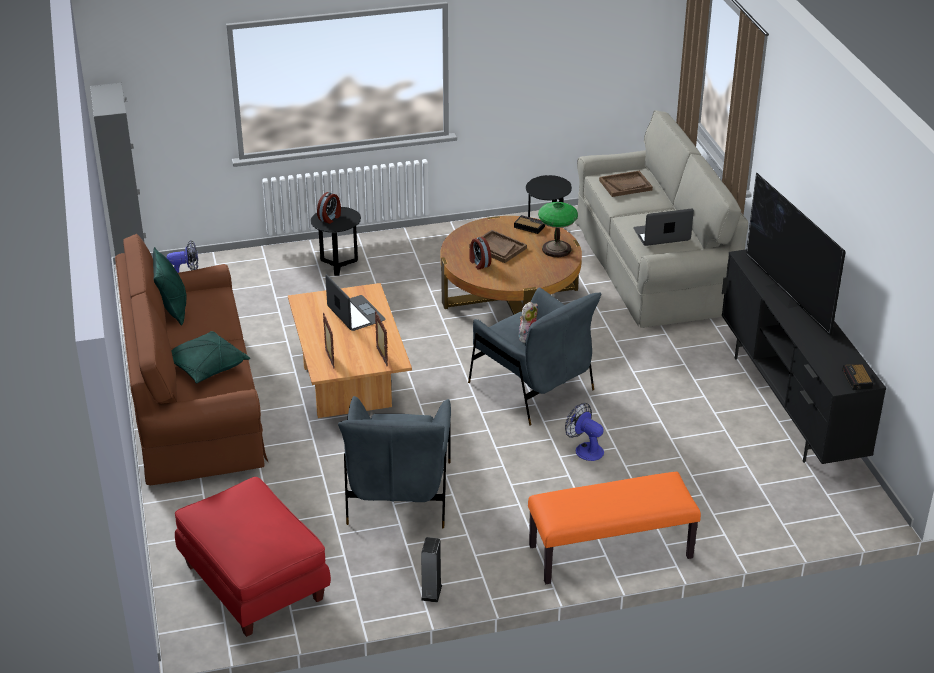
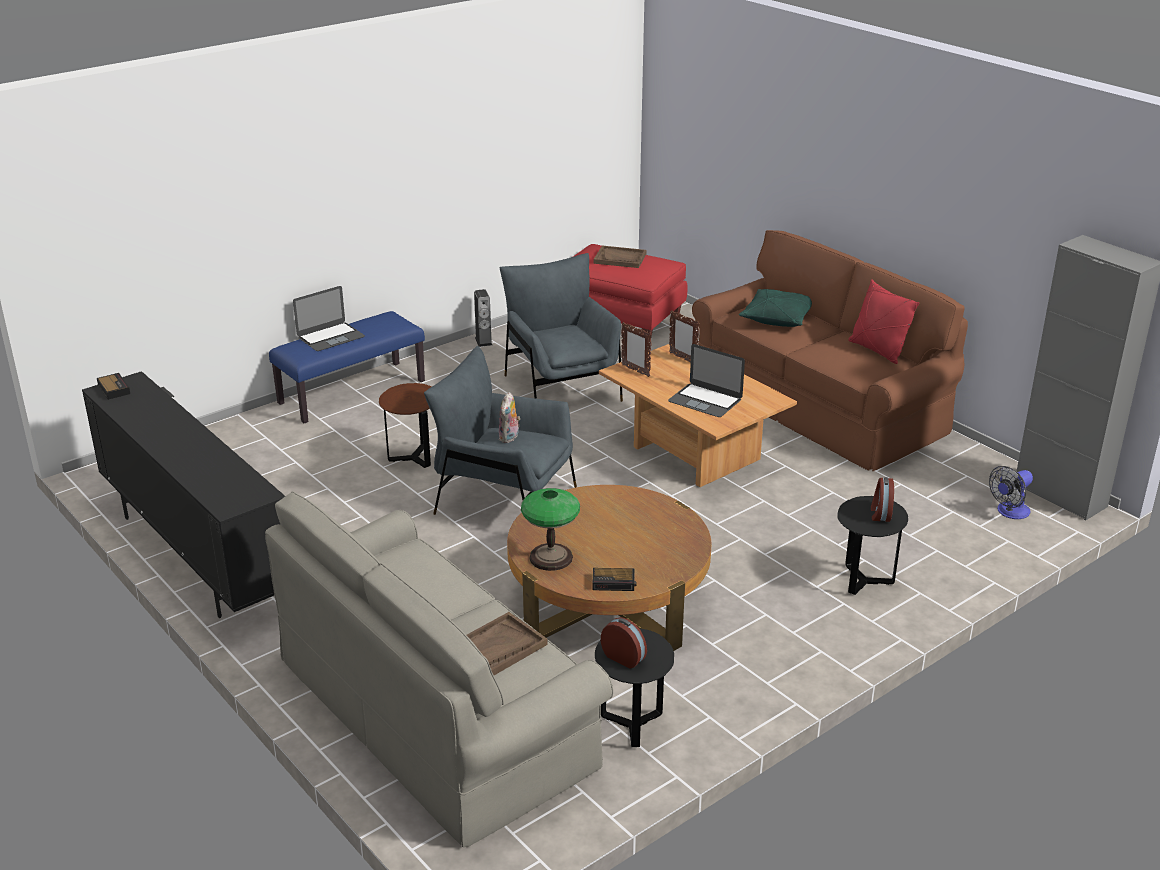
camera: 155 degrees right, 5 degrees down
(173, 309) = (877, 350): green pillow -> red pillow
(479, 263) = (635, 511): alarm clock -> alarm clock (624, 657)
(497, 248) = (630, 539): brown tray -> brown tray (620, 258)
(585, 449) = (413, 458): fan -> brown side table
(610, 553) = (352, 392): orange bench -> blue bench
(661, 235) = (402, 570): laptop -> laptop (330, 337)
(787, 295) = (197, 457): television -> none

